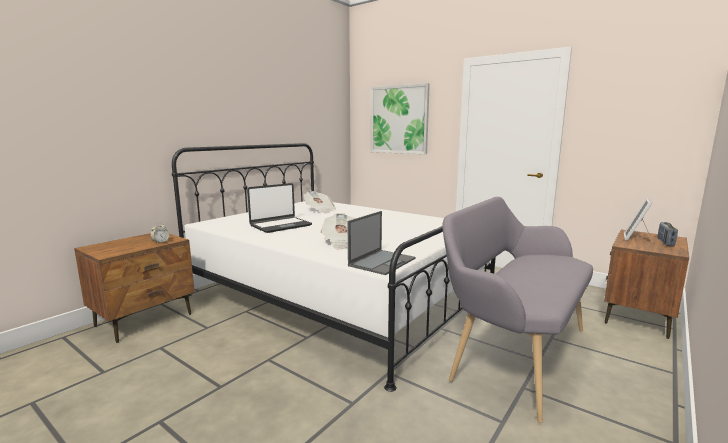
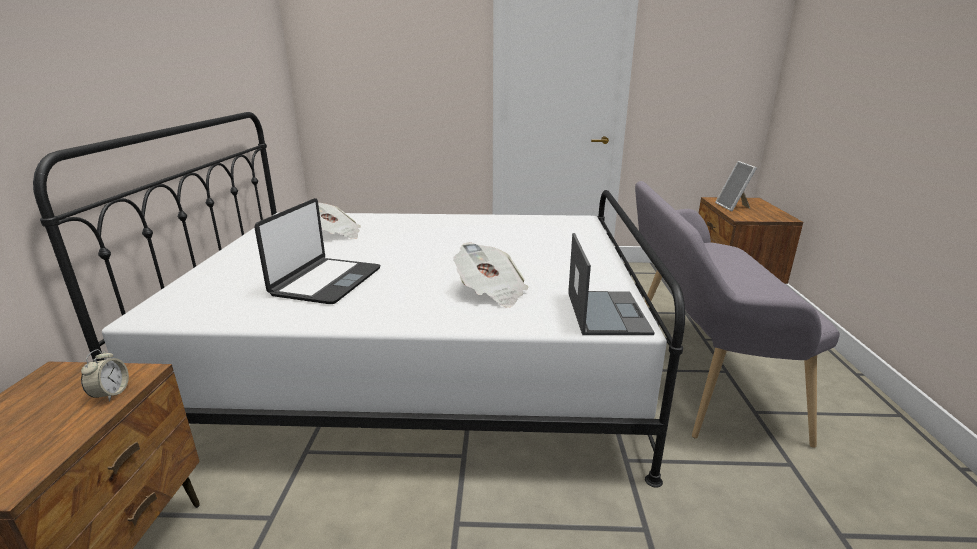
camera: 35 degrees left, 10 degrees up
(399, 119) = (388, 63): picture -> none
(665, 242) = (759, 207): radio -> none

